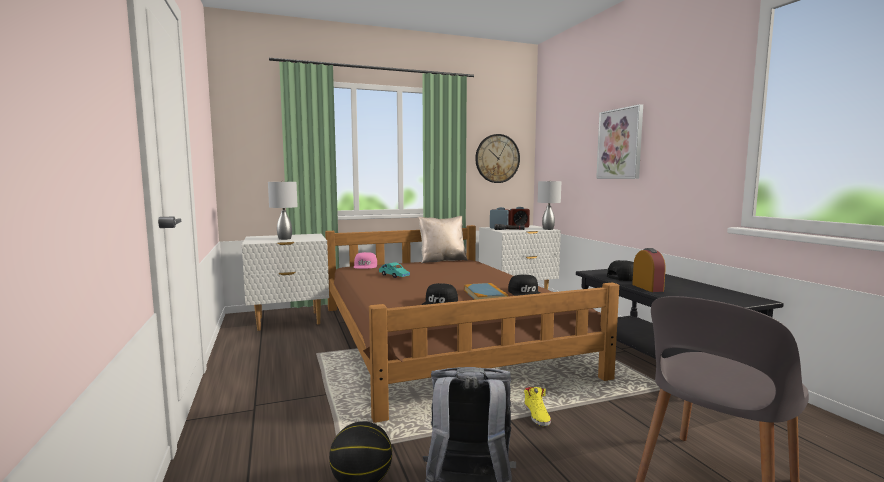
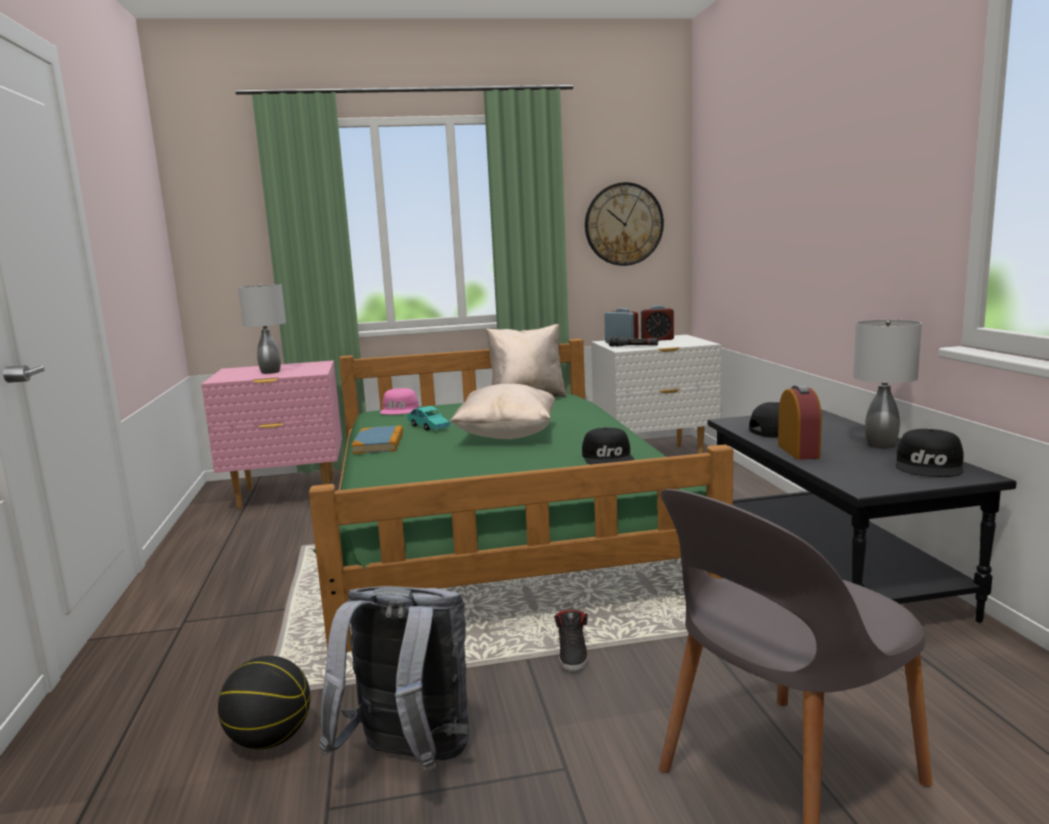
camera: 10 degrees right, 5 degrees up
(289, 321) = (287, 494): white nightstand -> pink nightstand
(440, 303) = (460, 476): black cap -> black cap (930, 466)
(442, 337) = (497, 523): brown bed -> green bed
(450, 281) = (507, 436): none -> beige pillow
(485, 295) = (540, 462): book -> book (379, 443)
(537, 415) = (573, 653): yellow shoe -> black shoe
(548, 229) = (701, 343): grey table lamp -> grey table lamp (881, 445)
(620, 144) = (801, 196): picture -> none

